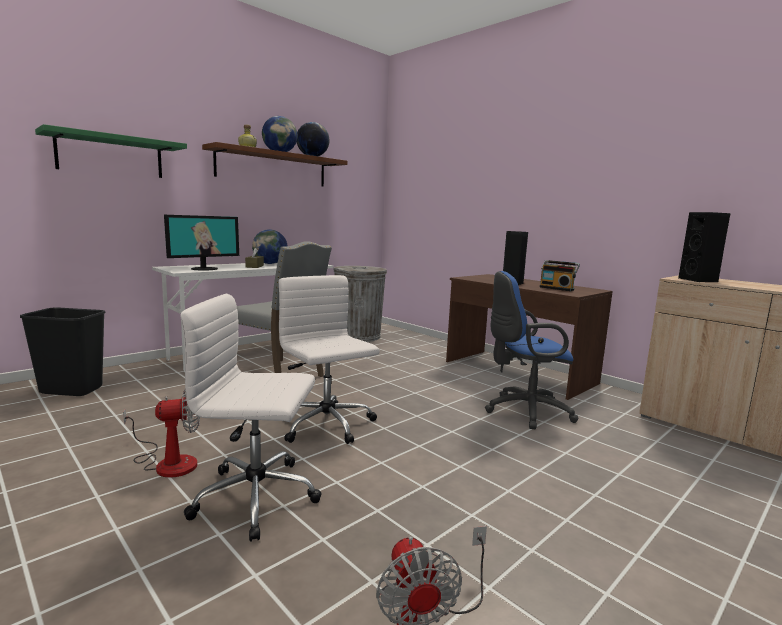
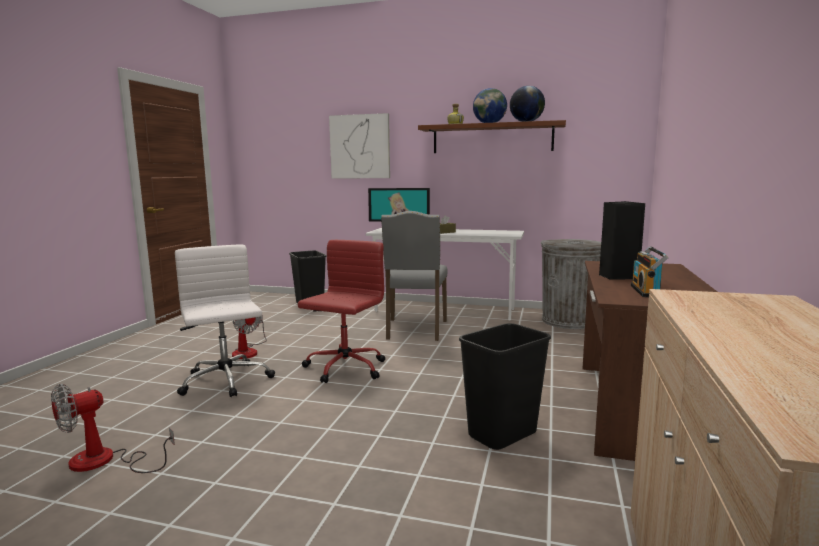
camera: 60 degrees right, 0 degrees up
(111, 156) = (360, 146): green shelf -> picture
(270, 263) = (472, 231): globe -> none
(327, 425) = (344, 368): white office chair -> red office chair
(523, 411) = (502, 434): blue office chair -> black trash can
(699, 280) = (703, 303): black speaker -> none

